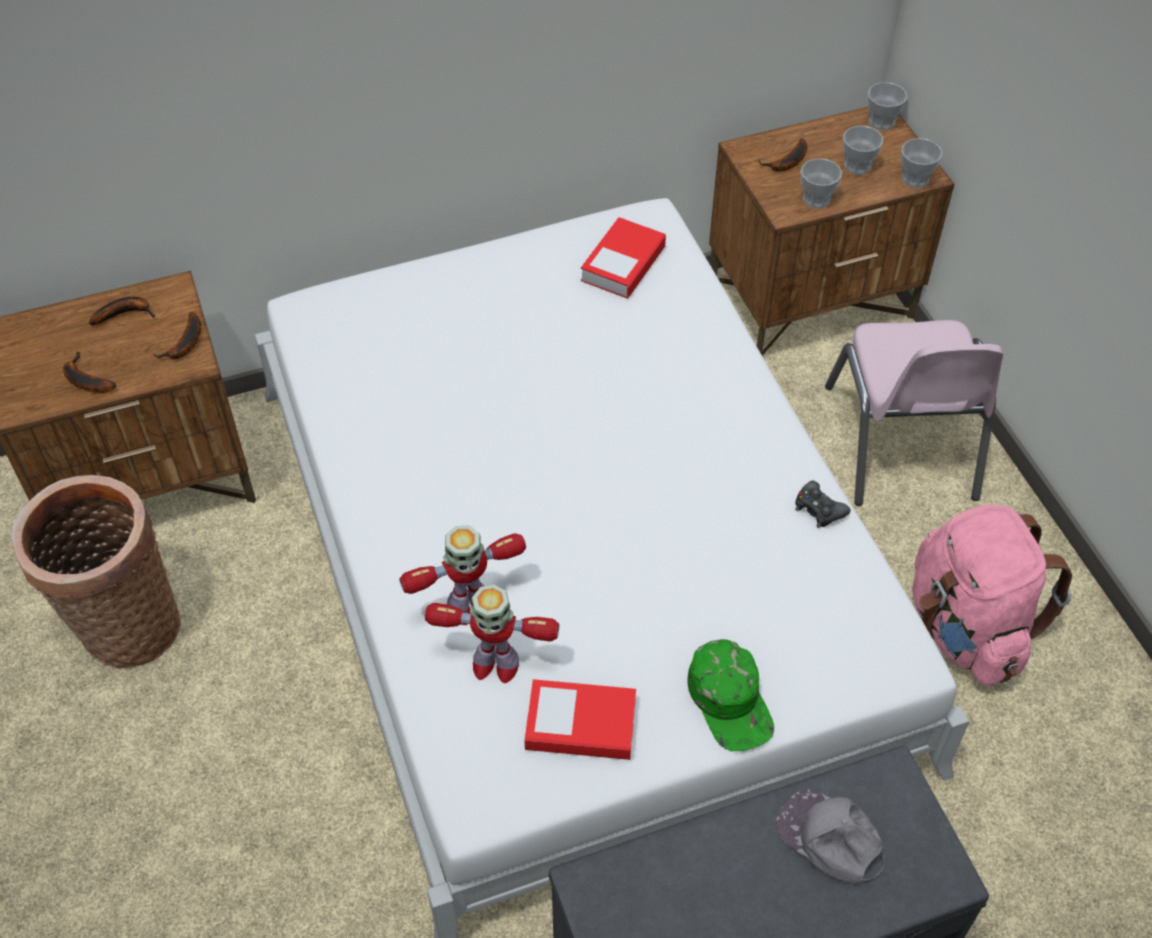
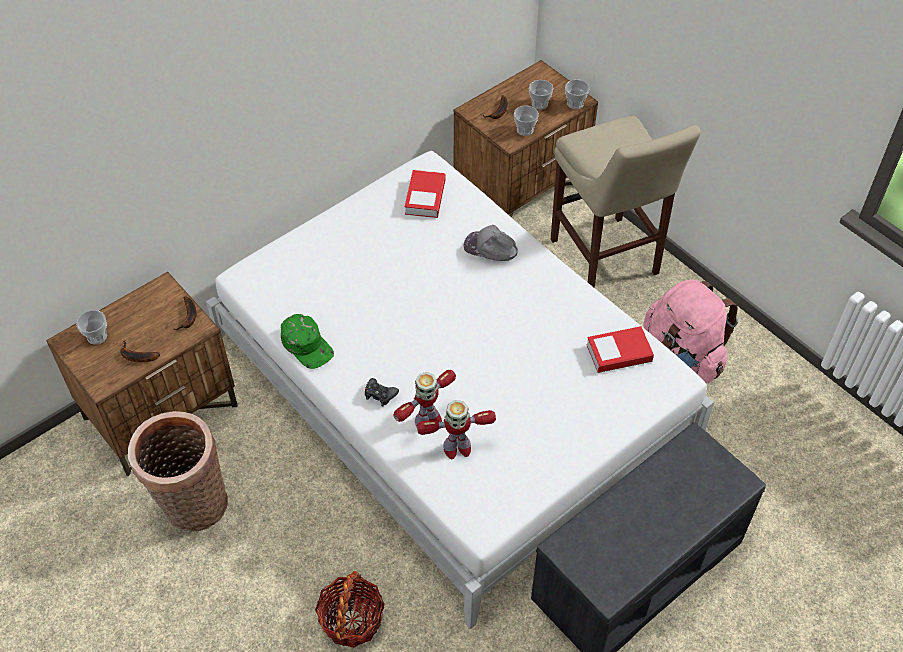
camera: 20 degrees left, 0 degrees up
(125, 313) = (140, 309): banana -> none
(267, 880) = (351, 619): none -> basket
(580, 725) = (519, 466): book -> book (619, 353)
(730, 701) = (594, 427): green cap -> green cap (307, 345)
(819, 509) = (596, 309): black game controller -> black game controller (380, 394)
(830, 839) = (676, 482): grey cap -> grey cap (490, 248)
(881, 122) = (542, 73): cup -> cup (97, 336)
(901, 442) = (606, 260): pink chair -> beige stool

